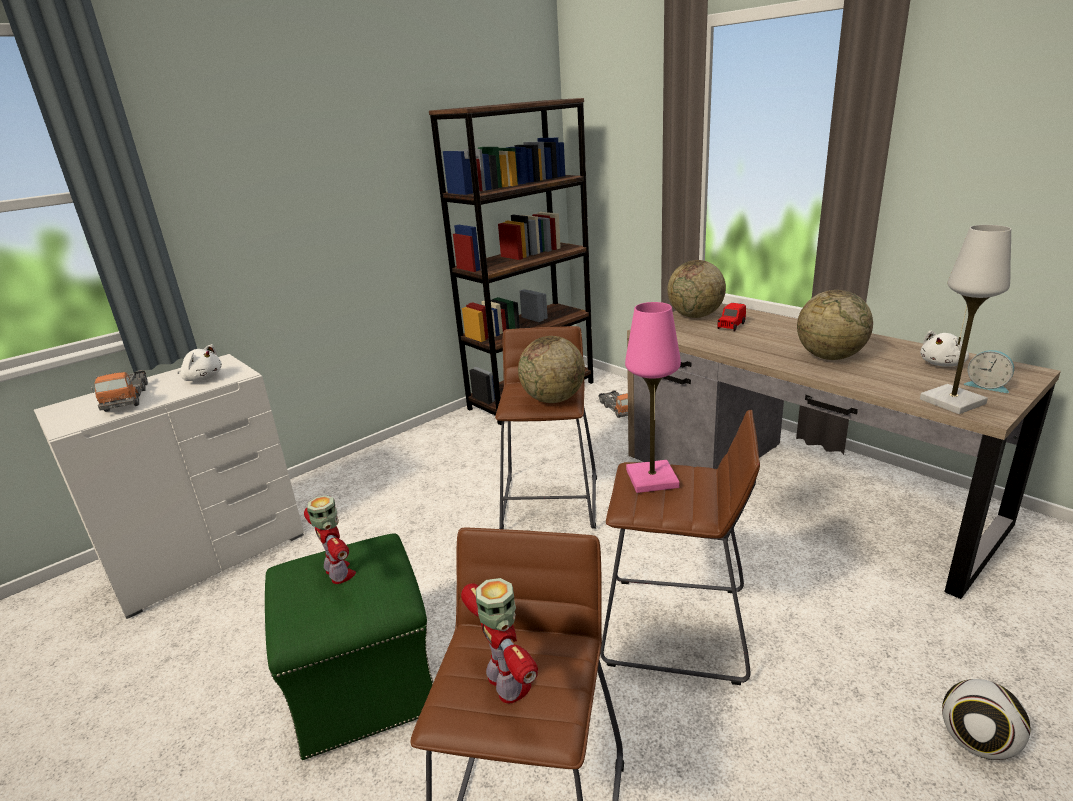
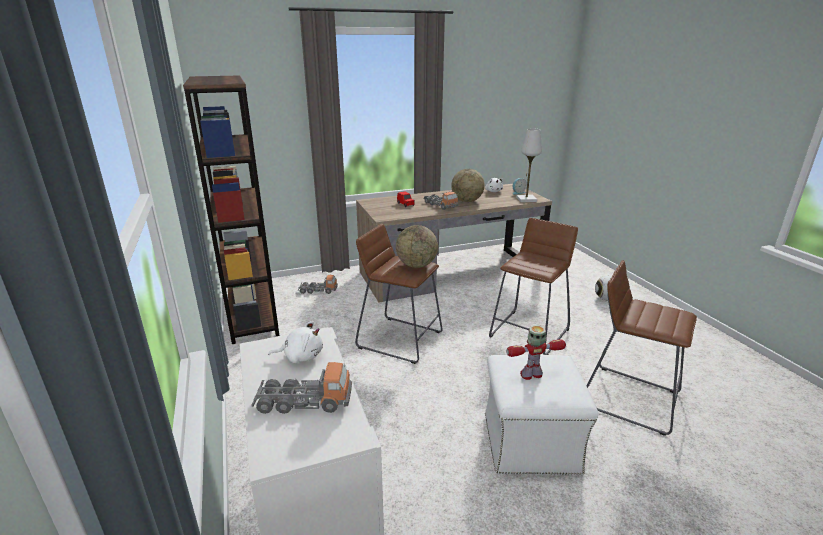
camera: 70 degrees left, 0 degrees up
(202, 378) = (301, 356): white plush toy -> white plush toy turned 45 degrees clockwise
(363, 683) = (529, 442): green ottoman -> white ottoman
(507, 685) = (662, 318): toy robot -> none
(652, 479) = (525, 263): pink table lamp -> none
(695, 316) = (379, 206): globe -> none
(767, 345) = (440, 205): none -> toy truck

